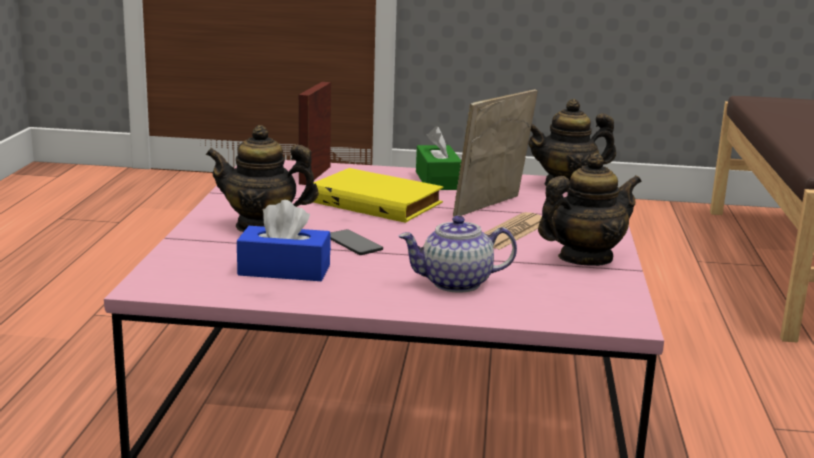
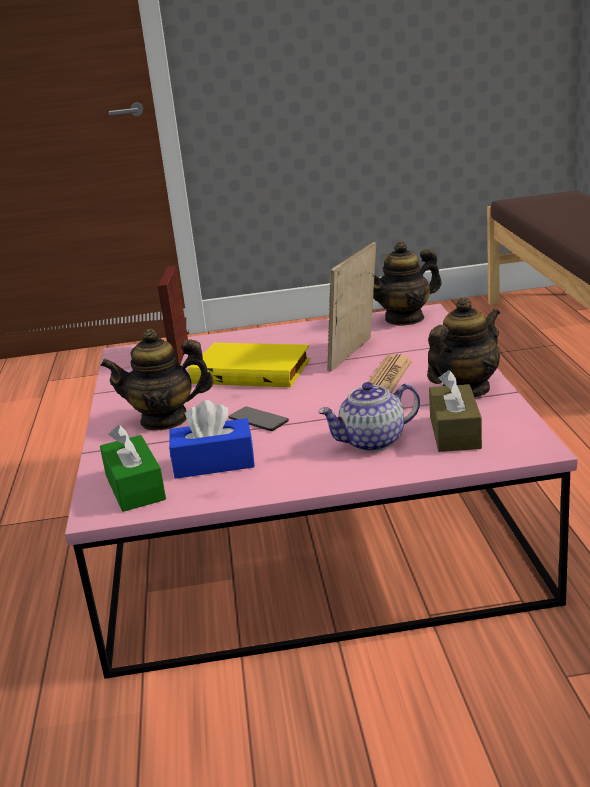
camera: 10 degrees left, 5 degrees up
(437, 180) = (292, 336): green tissue box -> green tissue box (135, 487)
(548, 292) = (454, 432): none -> brown tissue box

